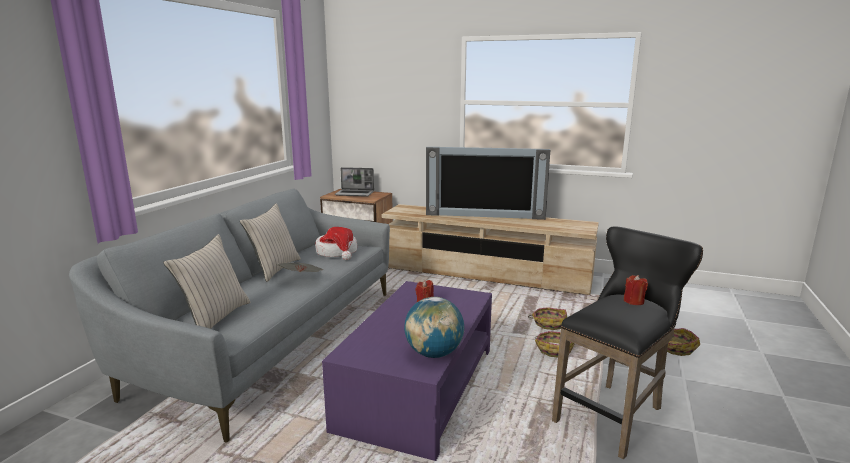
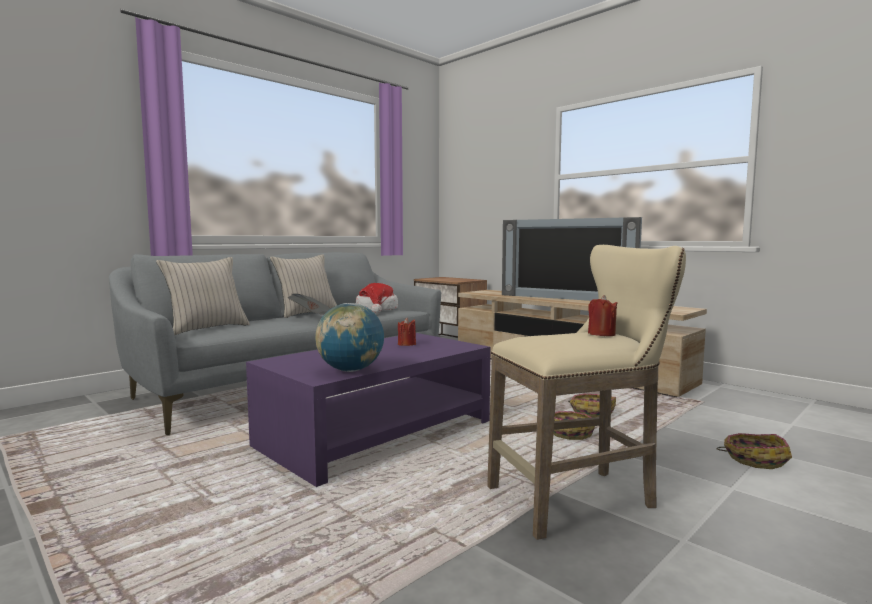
camera: 25 degrees right, 10 degrees down
(355, 194) = (449, 279): laptop -> none
(614, 413) = (580, 498): black stool -> beige stool

